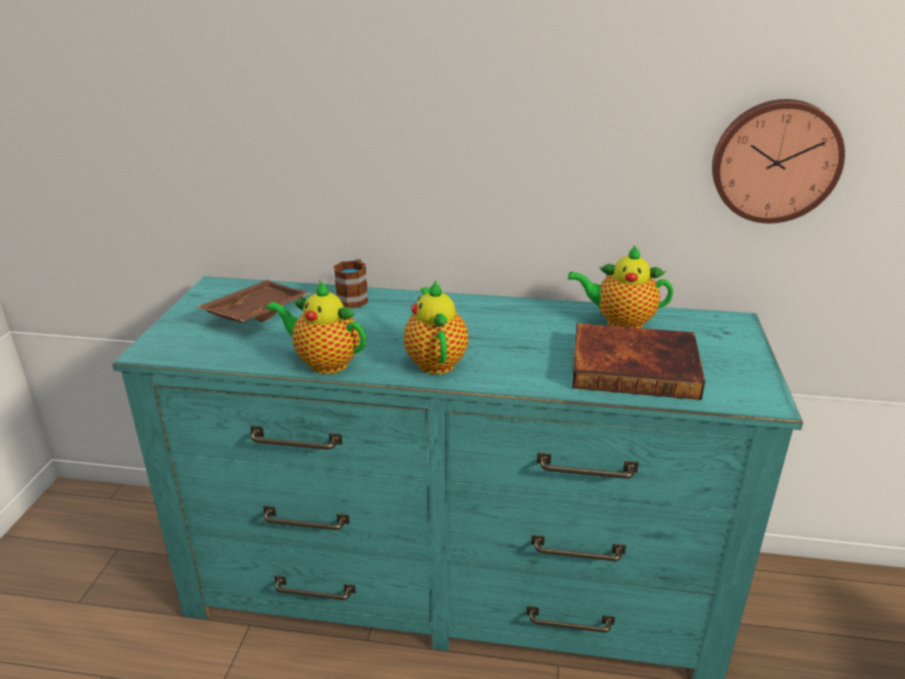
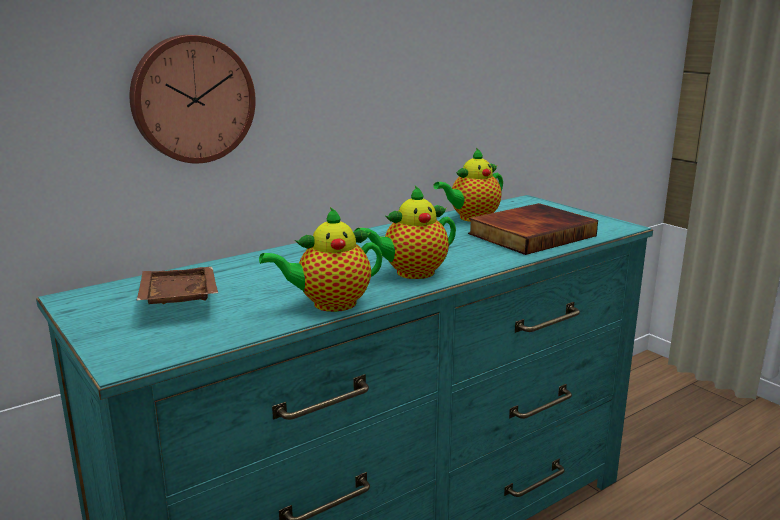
camera: 45 degrees left, 10 degrees down
(354, 297) = (249, 262): mug -> none
(435, 361) = (411, 273): teapot -> teapot turned 60 degrees counterclockwise
(775, 160) = (521, 75): wall clock -> wall clock (192, 99)

